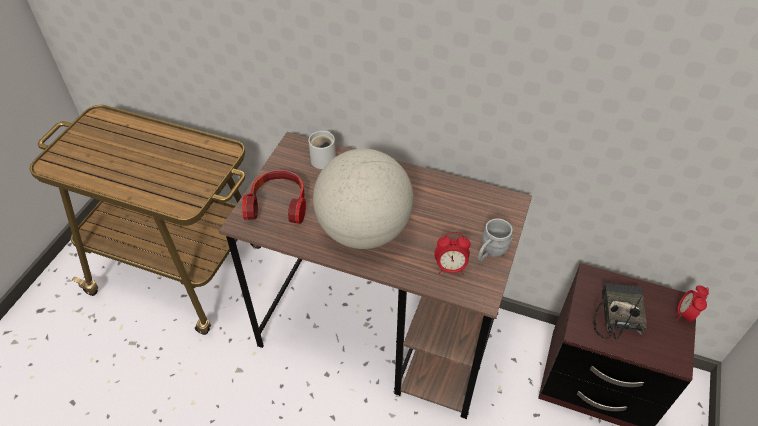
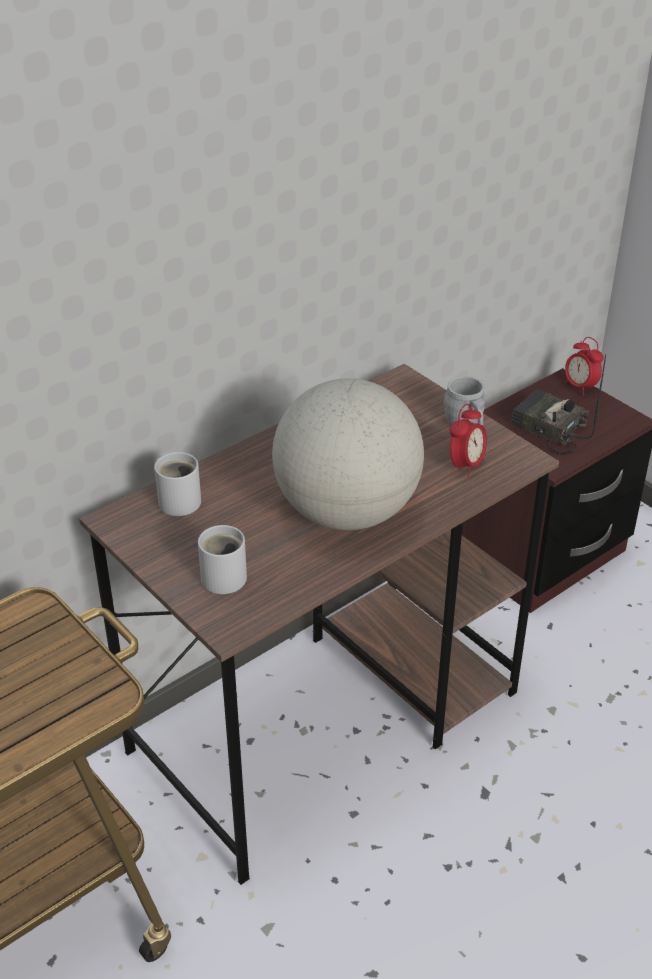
camera: 60 degrees left, 10 degrees down
(278, 204) = (226, 575): headphones -> white mug

